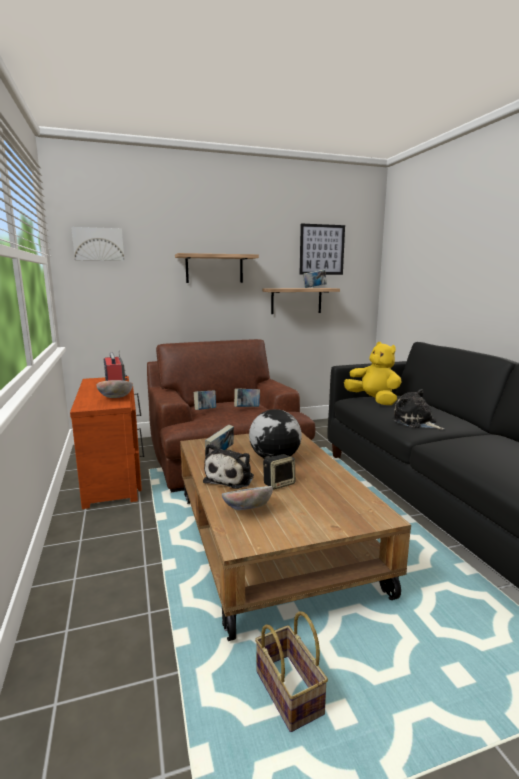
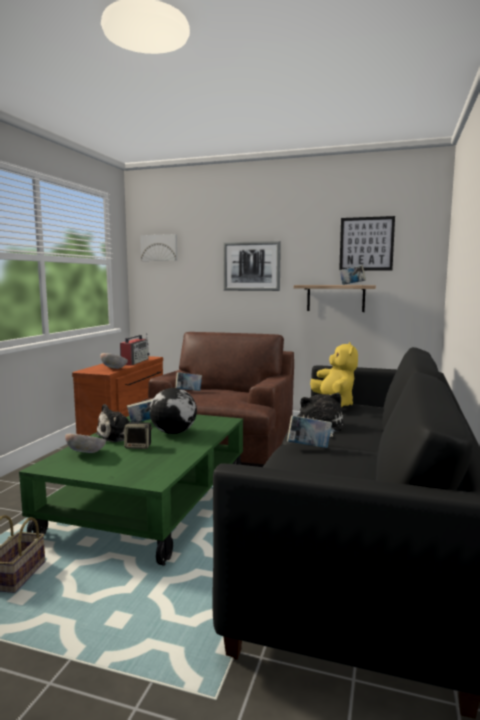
camera: 35 degrees right, 5 degrees down
(214, 269) = (251, 266): shelf -> picture
(247, 408) = (221, 395): book -> book (309, 447)
(272, 540) = (151, 503): brown coffee table -> green coffee table

